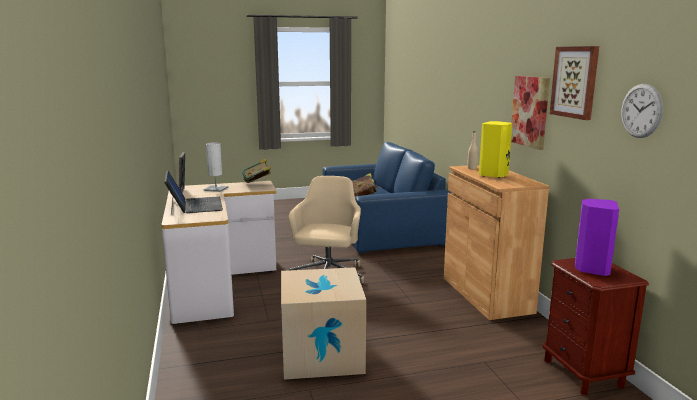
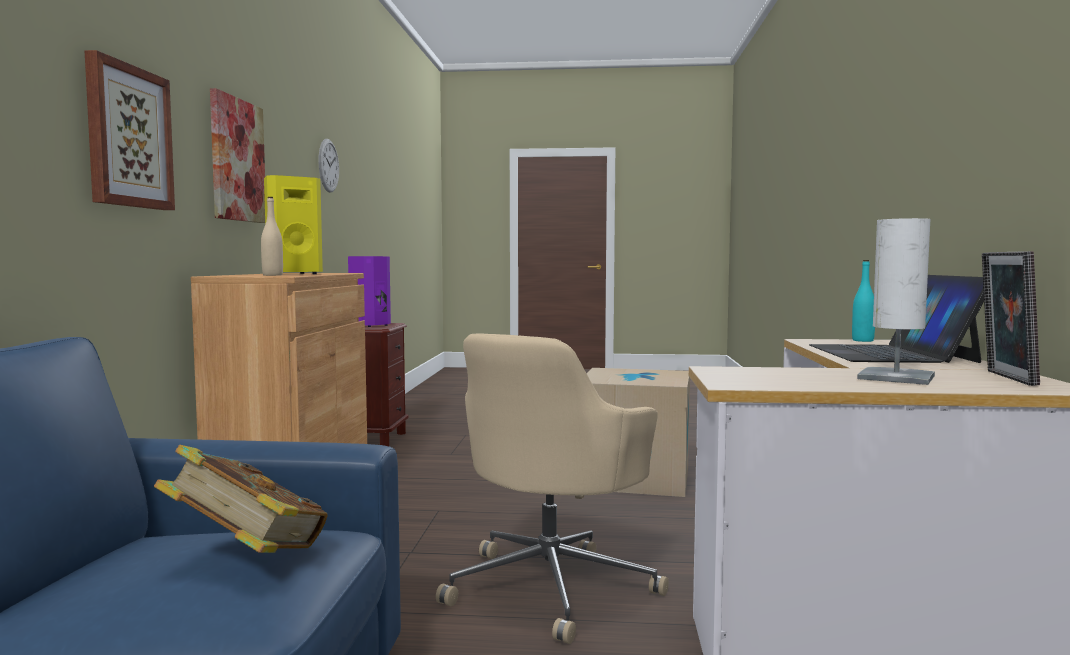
camera: 160 degrees left, 10 degrees down
(188, 220) = (862, 340): none -> turquoise bottle
(257, 184) = (755, 379): book -> none
(575, 82) = (283, 123): picture -> picture (128, 137)

